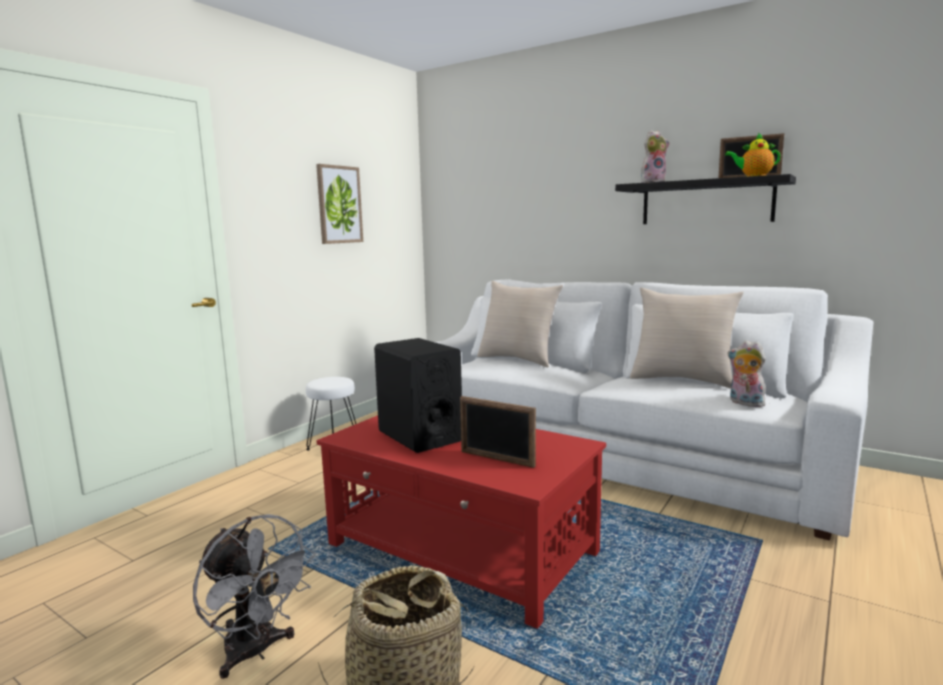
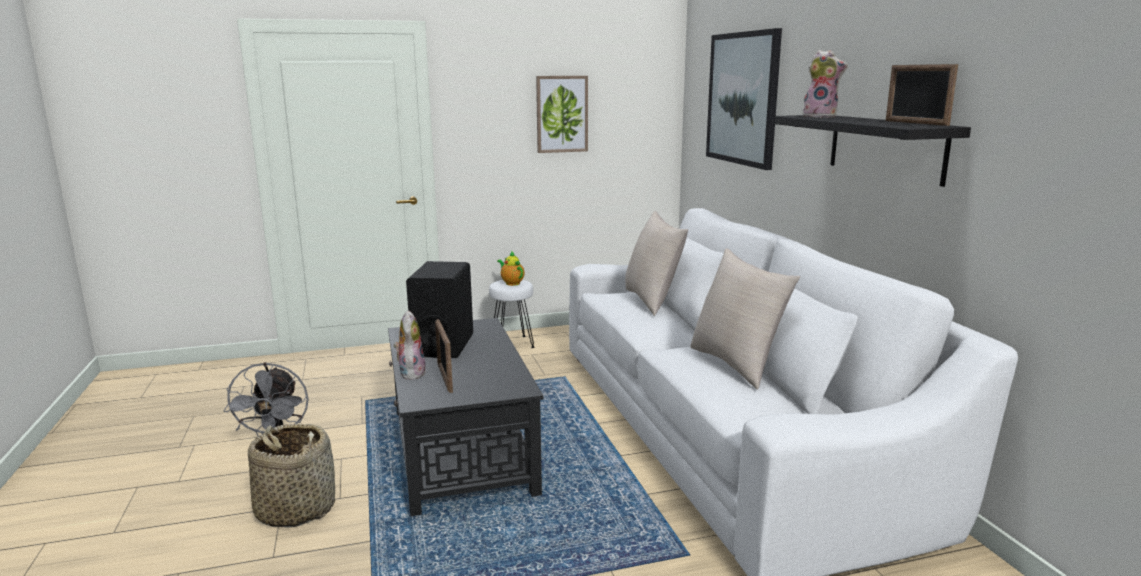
camera: 40 degrees right, 5 degrees up
(462, 548) = (461, 449): red coffee table -> black coffee table
(516, 185) = (742, 98): none -> picture
(744, 403) = (737, 406): plush toy -> plush toy (411, 373)
(753, 176) = (897, 124): teapot -> teapot (511, 283)

